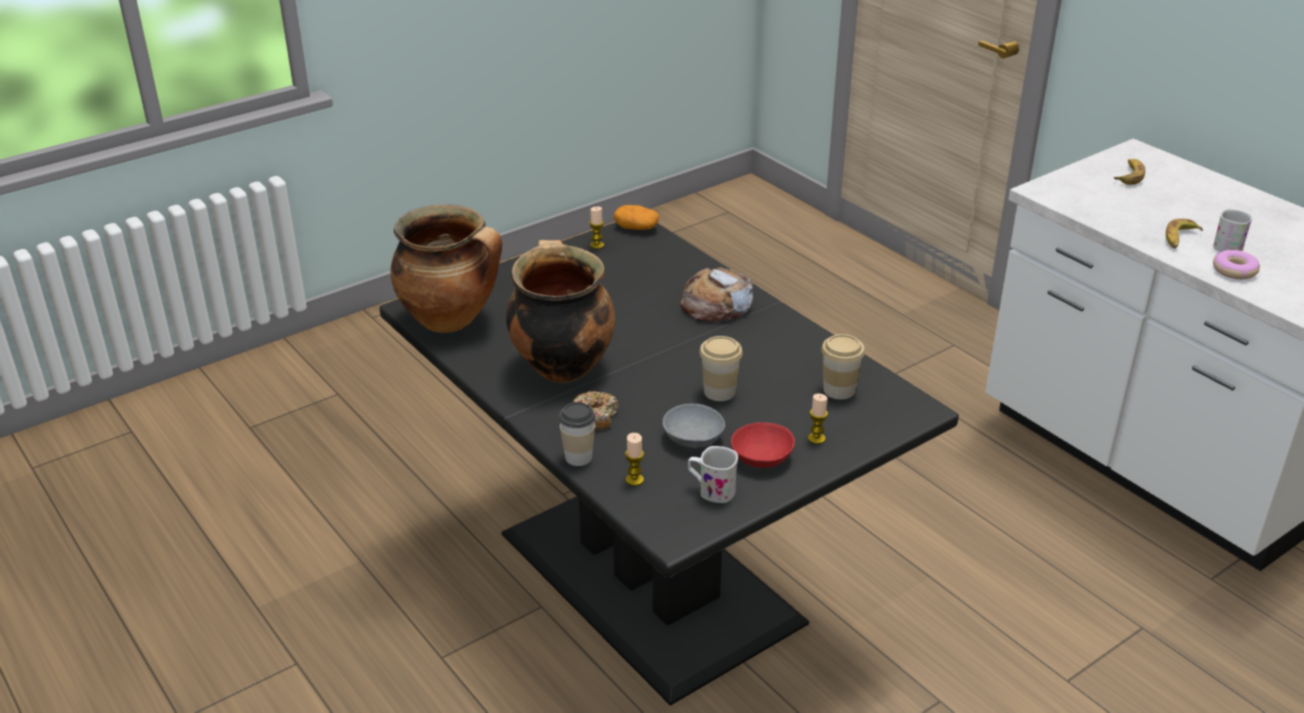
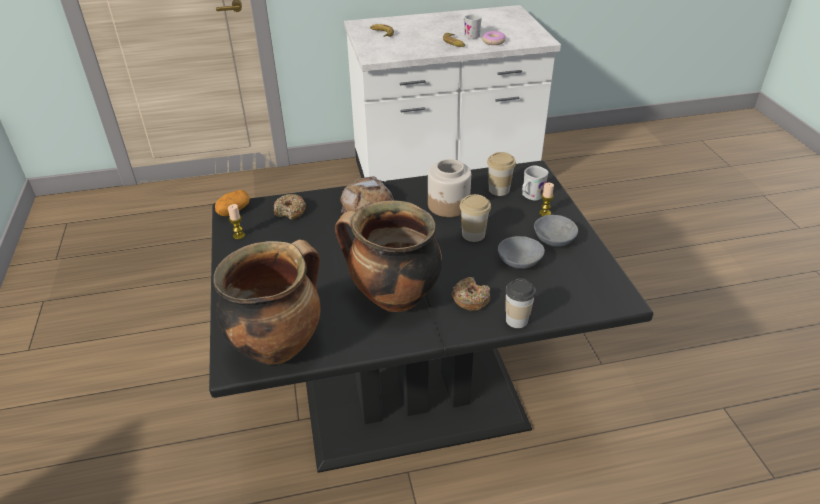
camera: 65 degrees left, 5 degrees up
(634, 480) = (556, 300): candle -> none
(663, 260) = (290, 211): none -> donut
(711, 490) = (581, 269): white mug -> white mug (531, 196)
(761, 455) = (552, 238): red bowl -> grey bowl
(766, 359) = (448, 205): none -> jar

